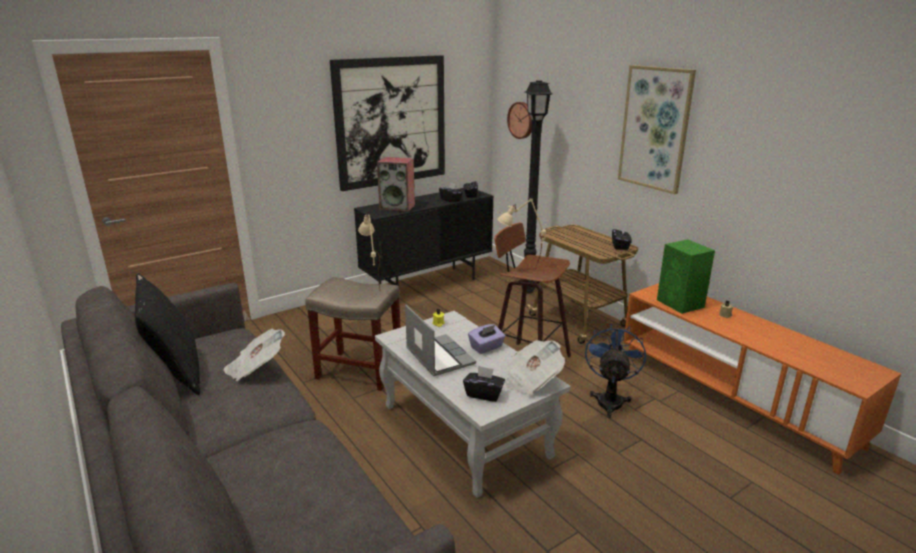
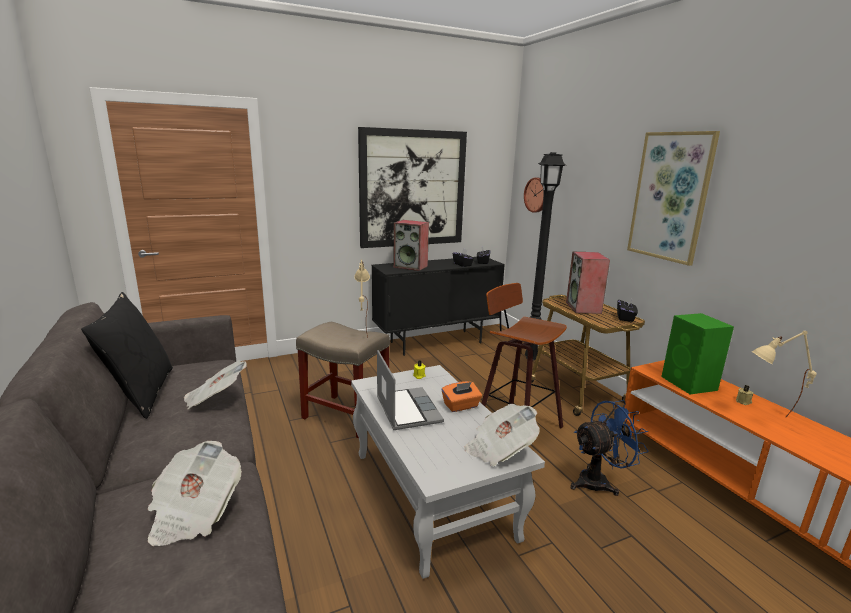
camera: 10 degrees right, 5 degrees down
(297, 463) = (194, 512): none -> newspaper
(484, 394) = (441, 458): black tissue box -> none
(486, 347) = (461, 406): purple tissue box -> orange tissue box
(520, 272) = (511, 332): beige table lamp -> beige table lamp (768, 419)
(580, 239) = (584, 308): none -> speaker
(610, 400) = (599, 481): blue fan -> blue fan turned 45 degrees clockwise

